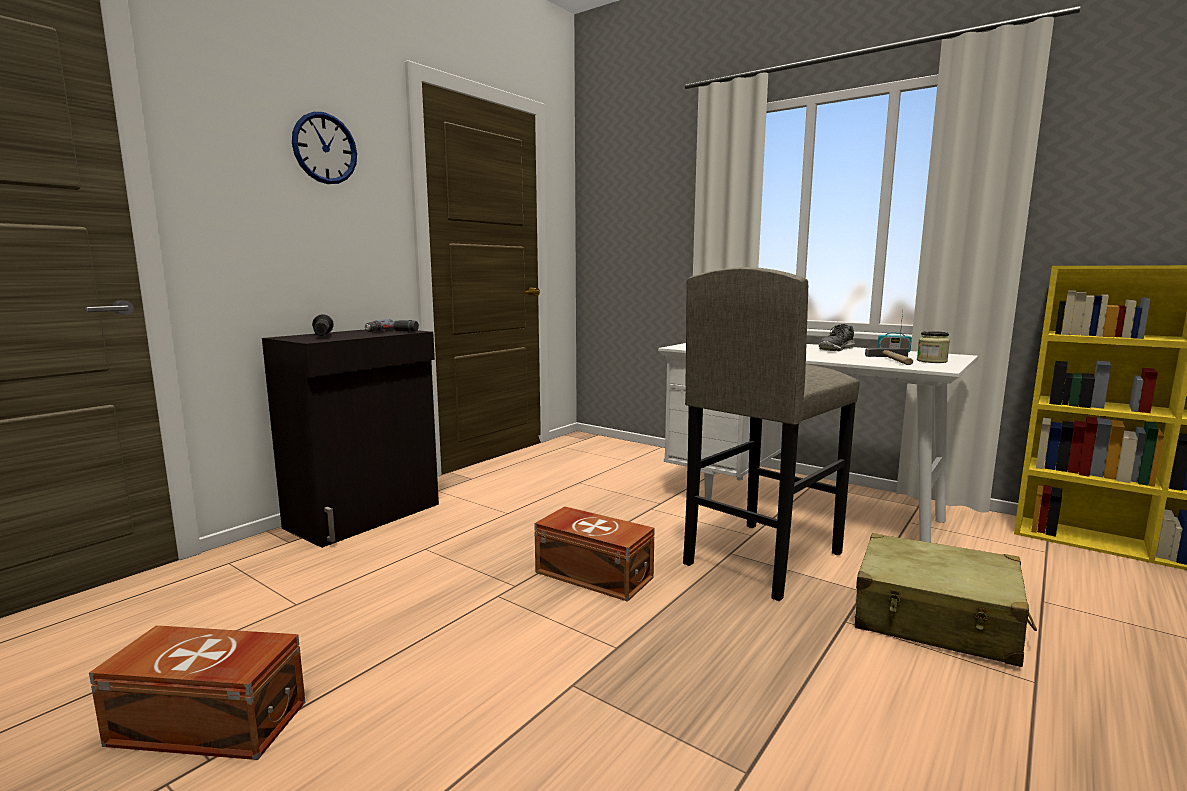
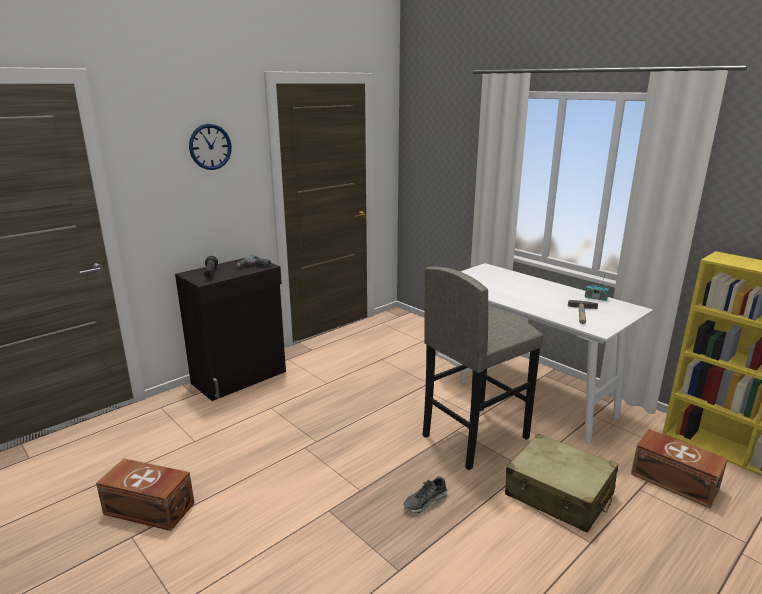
camera: 10 degrees right, 10 degrees up
(593, 574) = (364, 437): brown storage box -> brown storage box (673, 480)
(836, 349) = (557, 292): shoe -> shoe (425, 502)
(931, 361) = (607, 317): jar -> none

